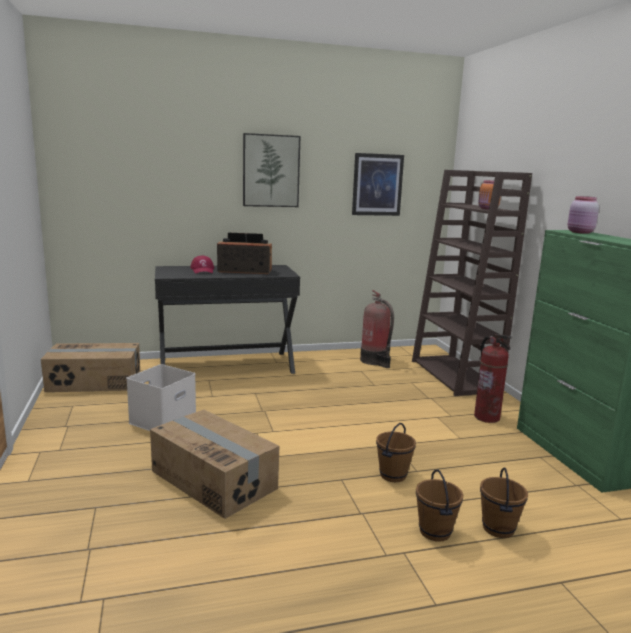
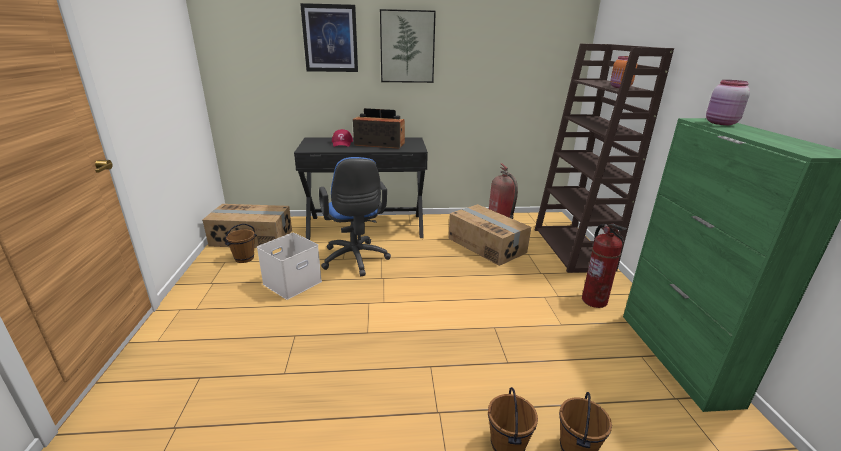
camera: 10 degrees right, 10 degrees up
(214, 479) = (313, 354): cardboard box -> cardboard box (487, 245)
(227, 397) = (355, 260): none -> blue office chair
(377, 185) = (512, 59): picture -> picture (330, 38)
(392, 475) = (482, 366): brown bucket -> brown bucket (244, 258)

